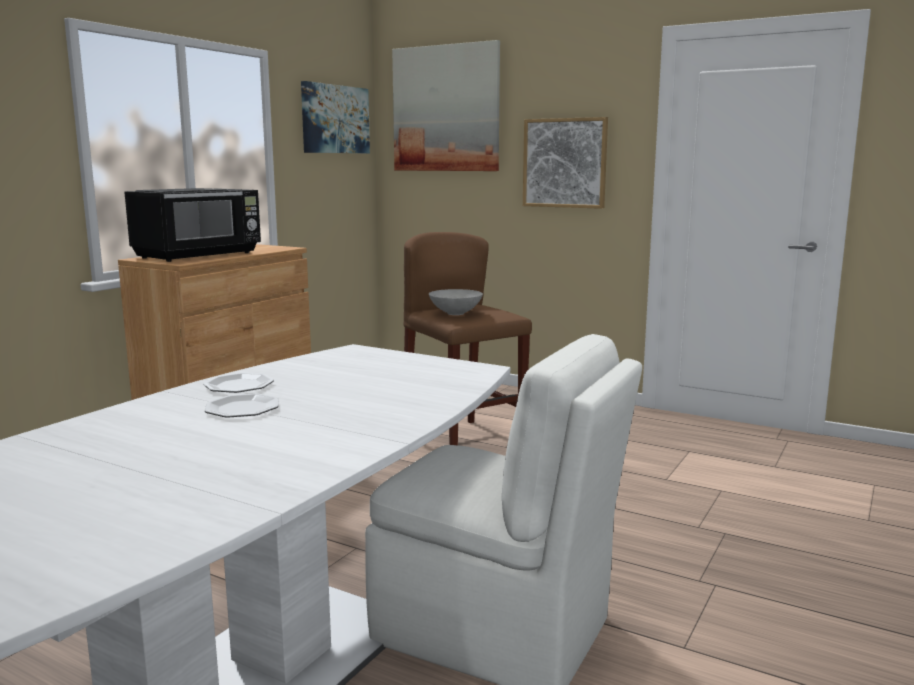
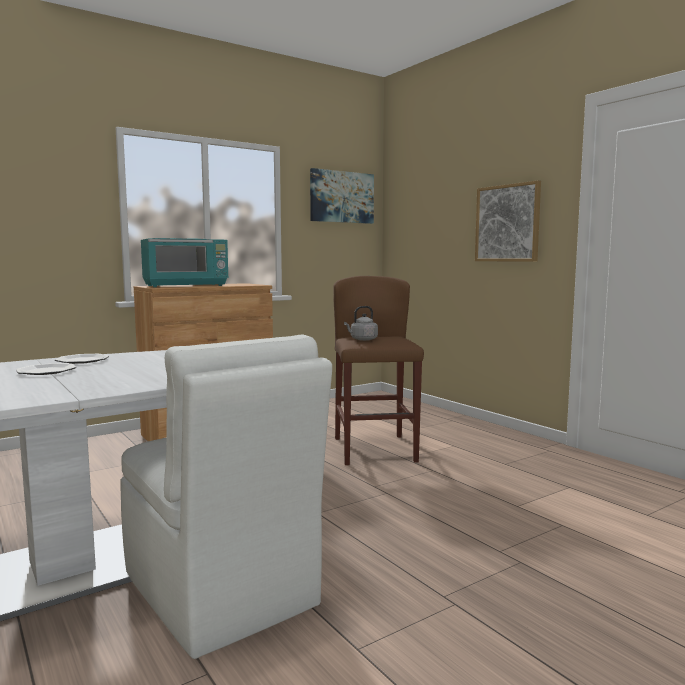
camera: 25 degrees right, 5 degrees down
(199, 255) = (186, 285): black microwave -> turquoise microwave
(446, 109) = (426, 185): picture -> none
(455, 313) = (362, 339): grey bowl -> grey kettle

